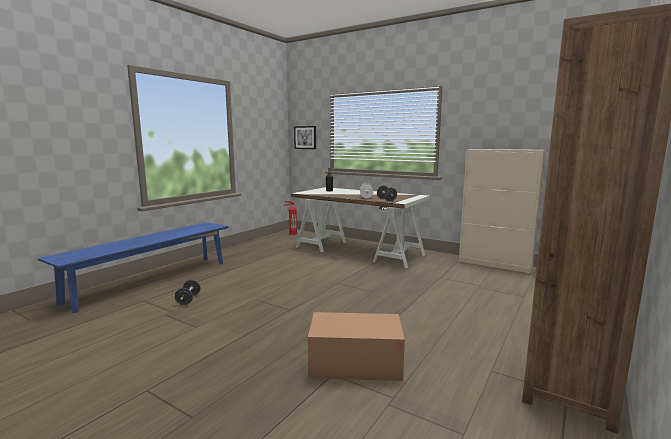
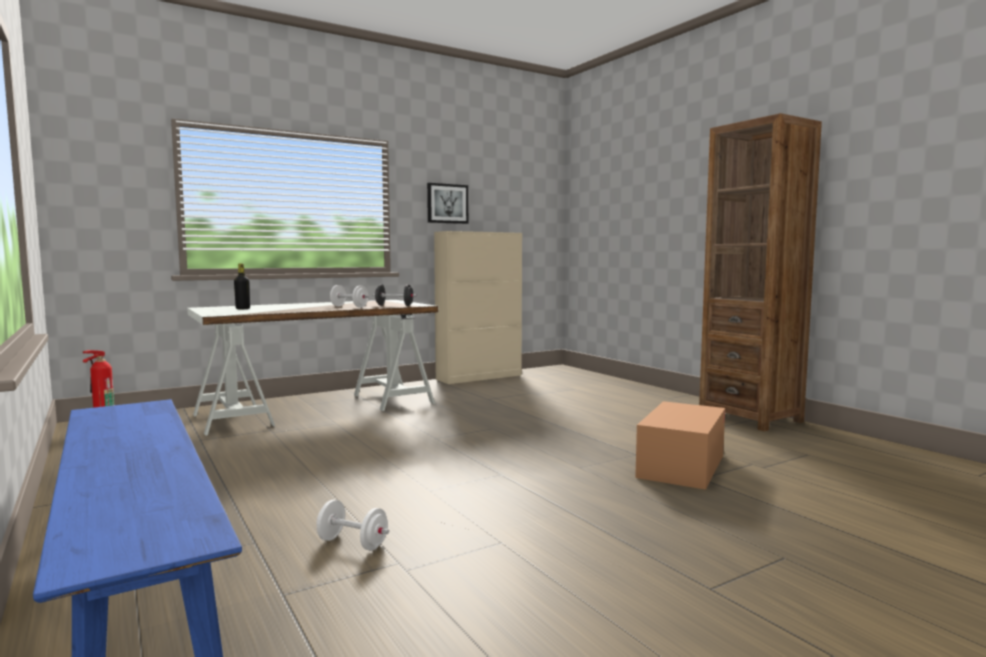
camera: 65 degrees left, 5 degrees down
(188, 300) = (352, 543): black dumbbell -> white dumbbell
(305, 137) = (100, 203): picture -> picture (447, 203)

